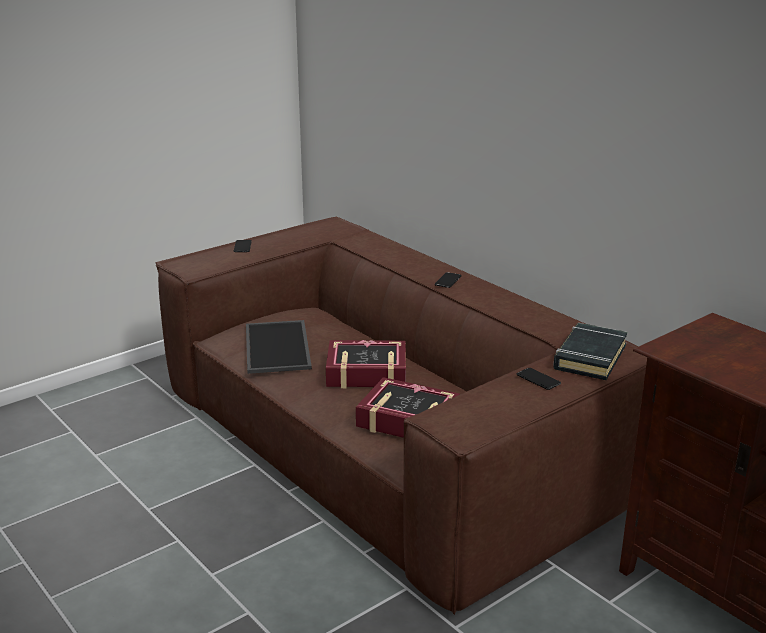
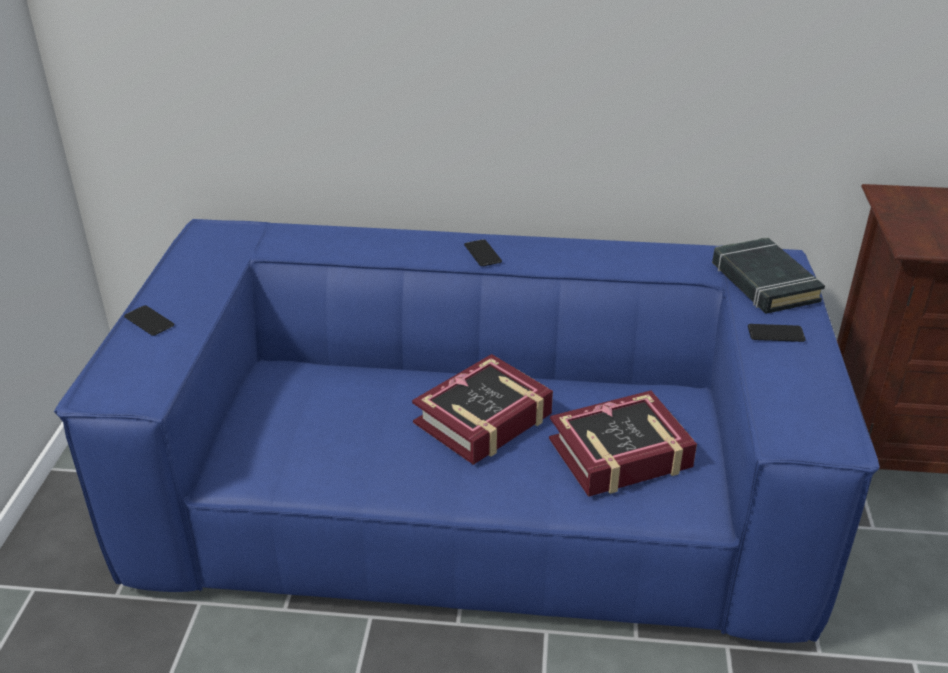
camera: 45 degrees left, 10 degrees up
(279, 347) = (330, 444): tray -> none
(383, 448) = (474, 497): brown sofa -> blue sofa

